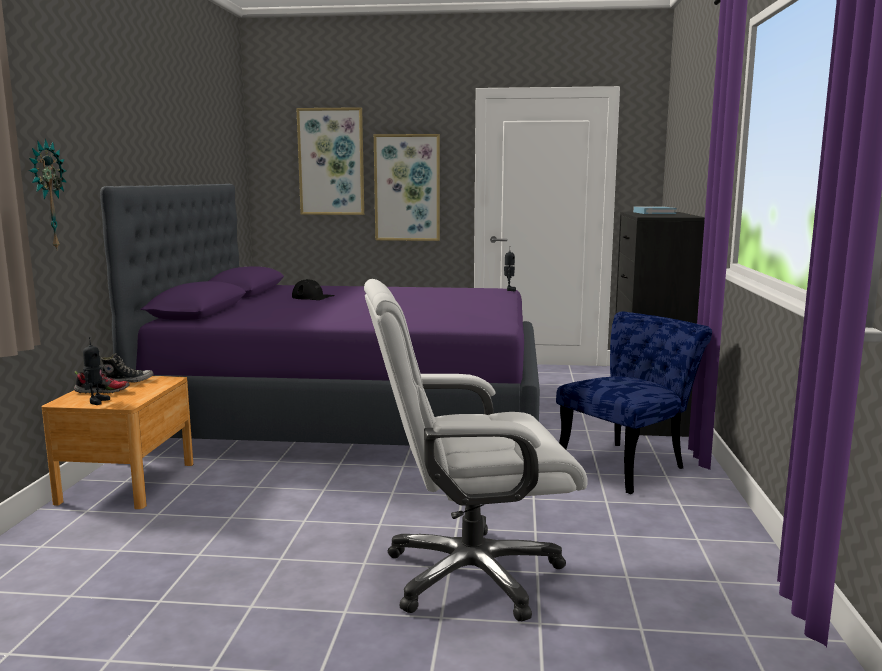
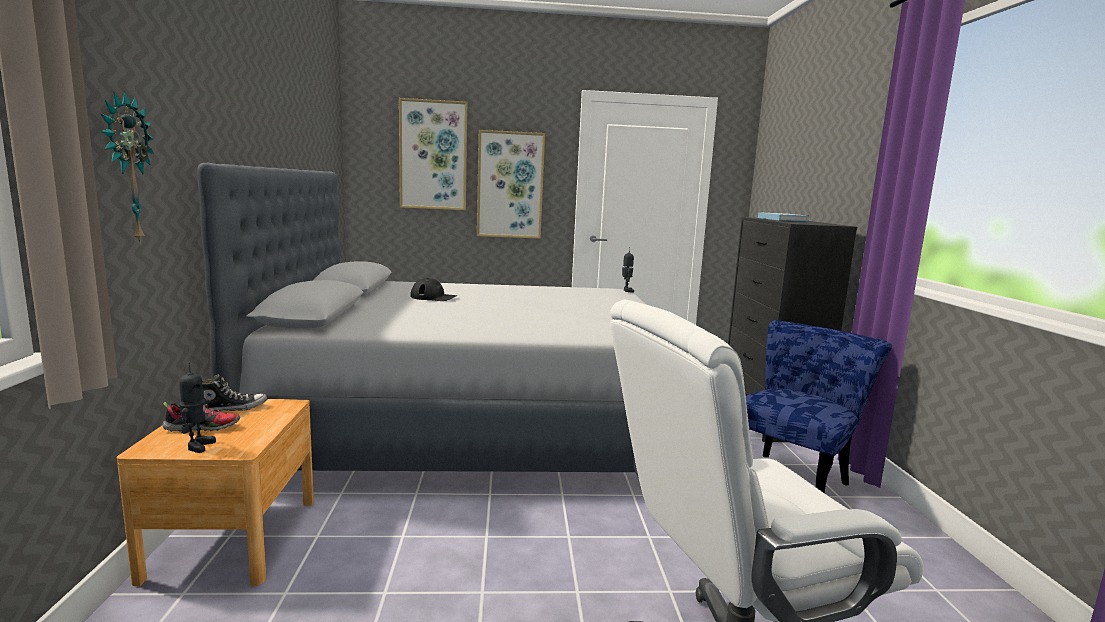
camera: 10 degrees left, 0 degrees up
(355, 414) = (479, 422): purple bed -> grey bed

